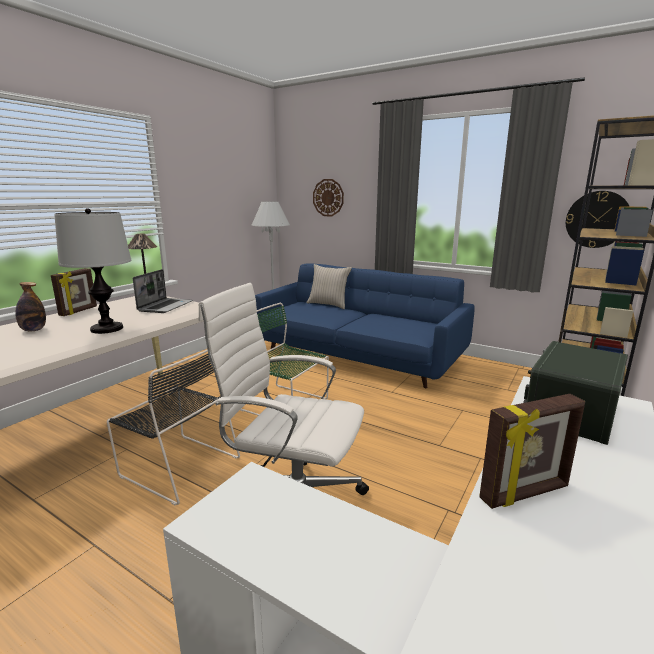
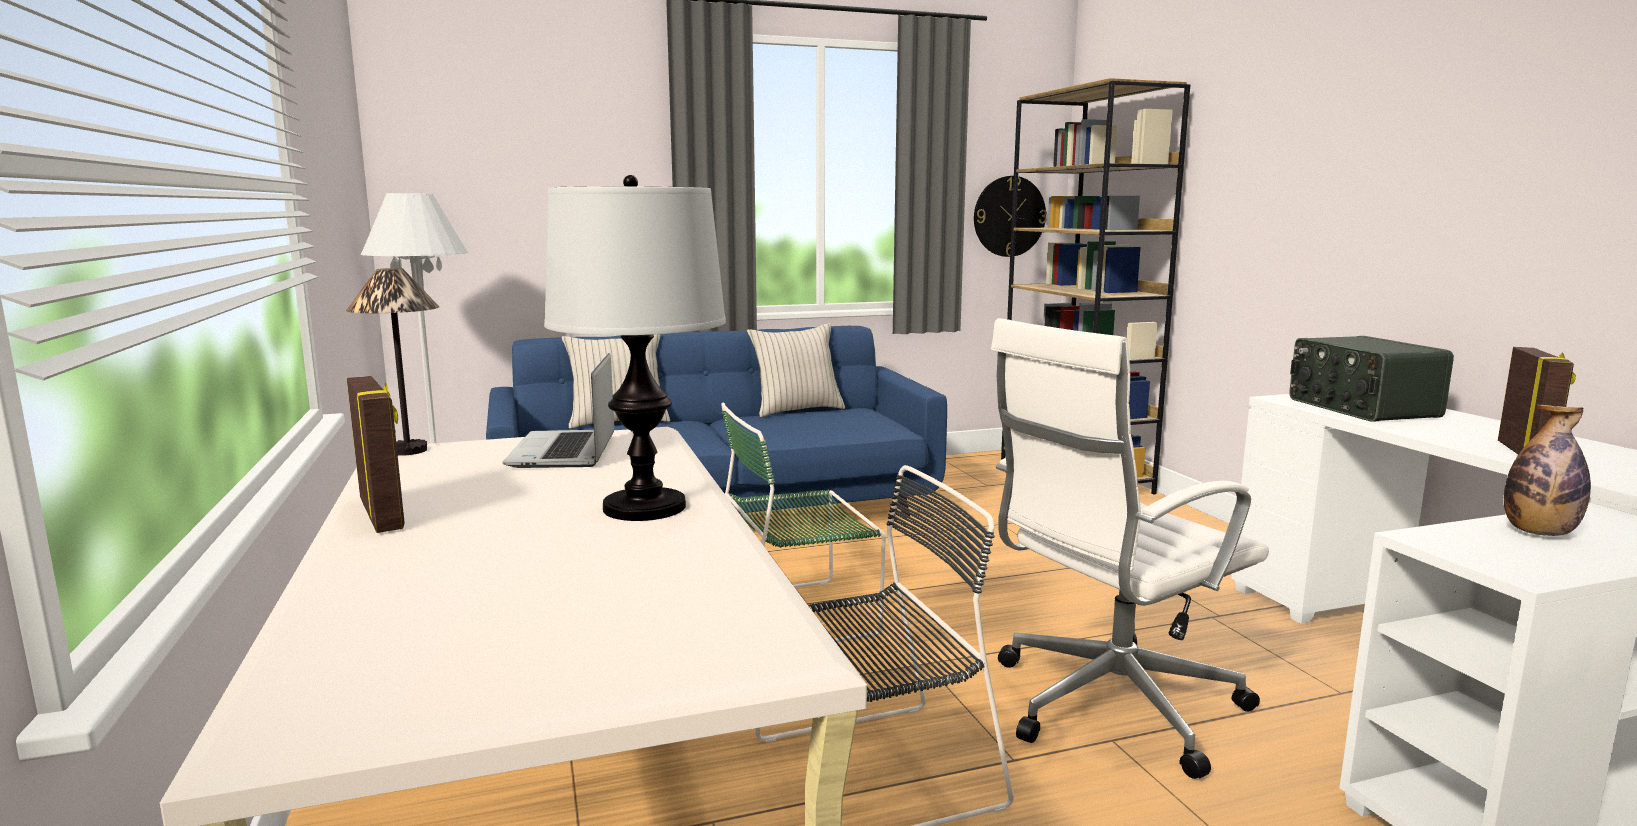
camera: 50 degrees left, 5 degrees down
(33, 330) = (471, 567): bottle -> bottle (1539, 533)
(165, 306) = (565, 452): laptop -> laptop turned 150 degrees counterclockwise
(328, 197) = (534, 186): wall clock -> none
(404, 317) = (796, 410): none -> beige pillow

